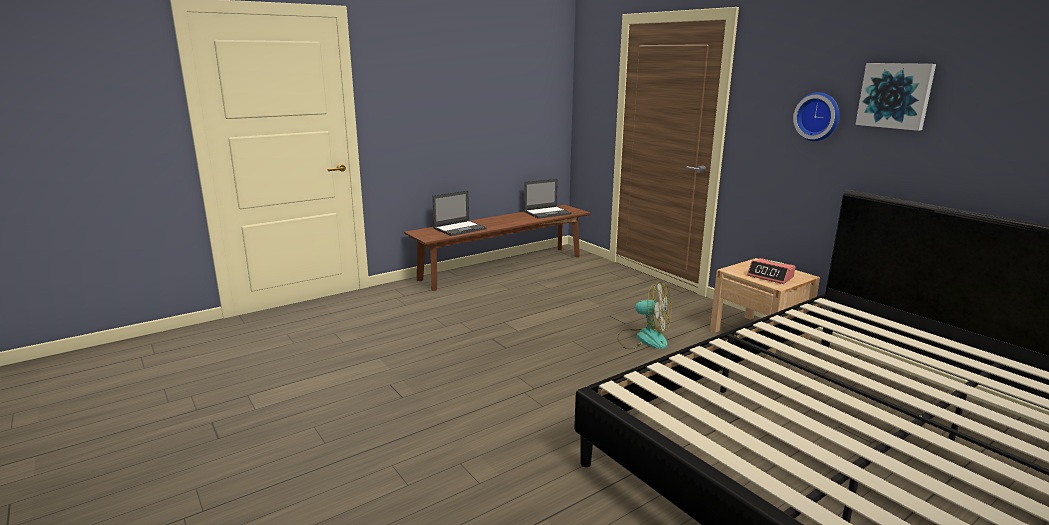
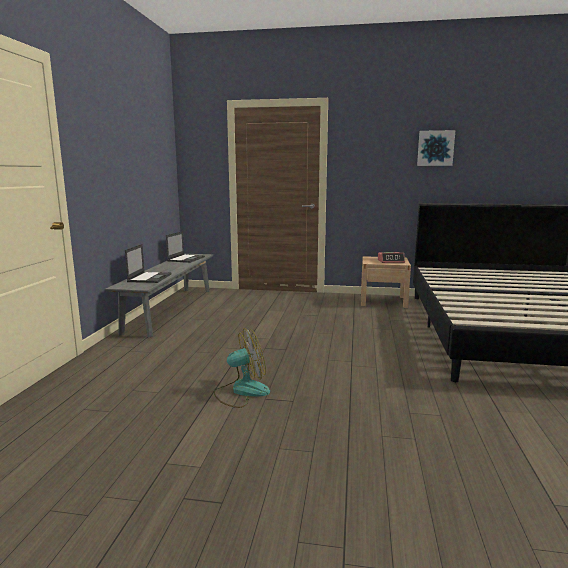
camera: 45 degrees left, 5 degrees down
(502, 267) = (171, 309): brown bench -> grey bench
(643, 338) = (343, 319): fan -> fan (241, 391)
(818, 116) = (392, 163): wall clock -> none

